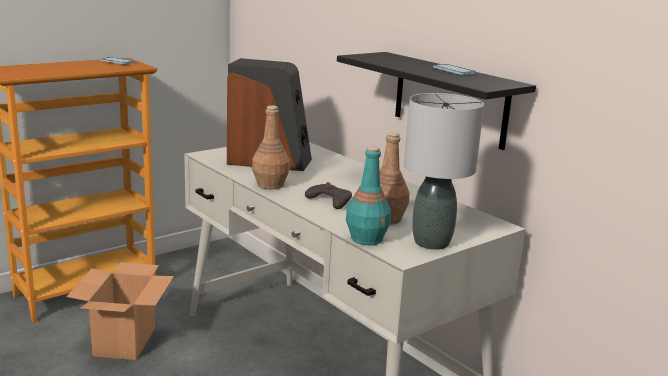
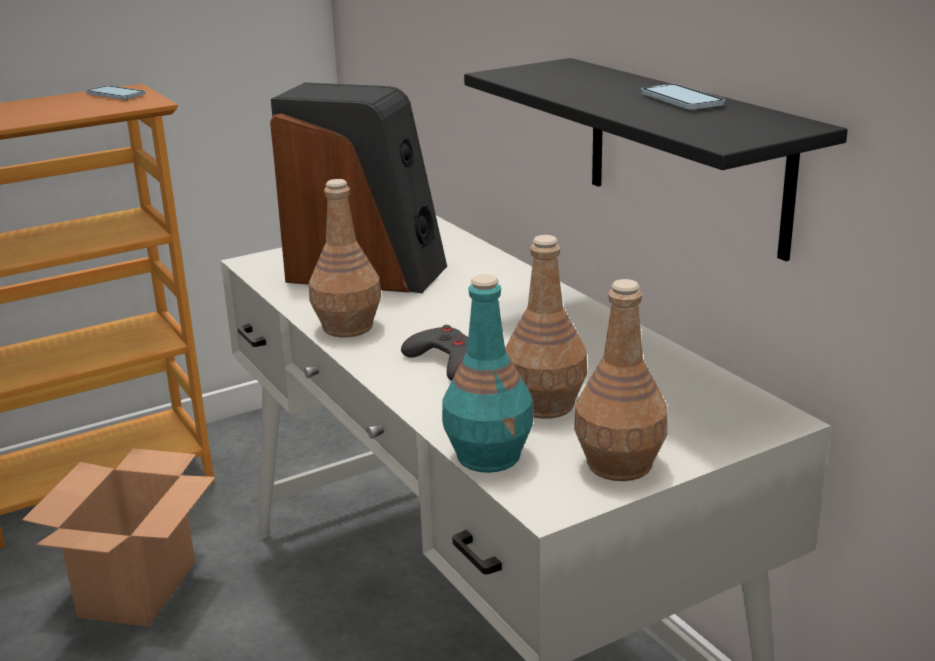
camera: 10 degrees right, 5 degrees up
(431, 242) = (618, 464): grey table lamp -> brown bottle

